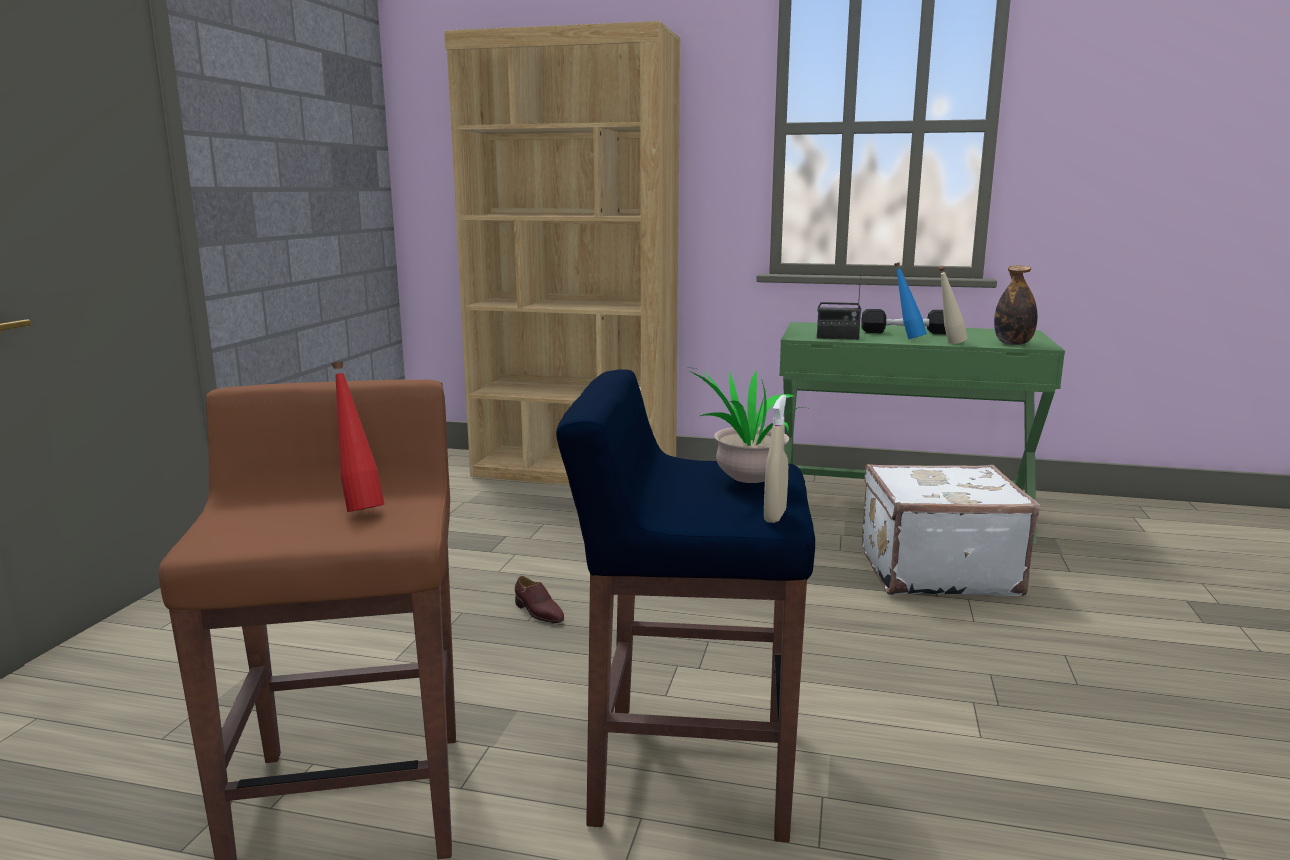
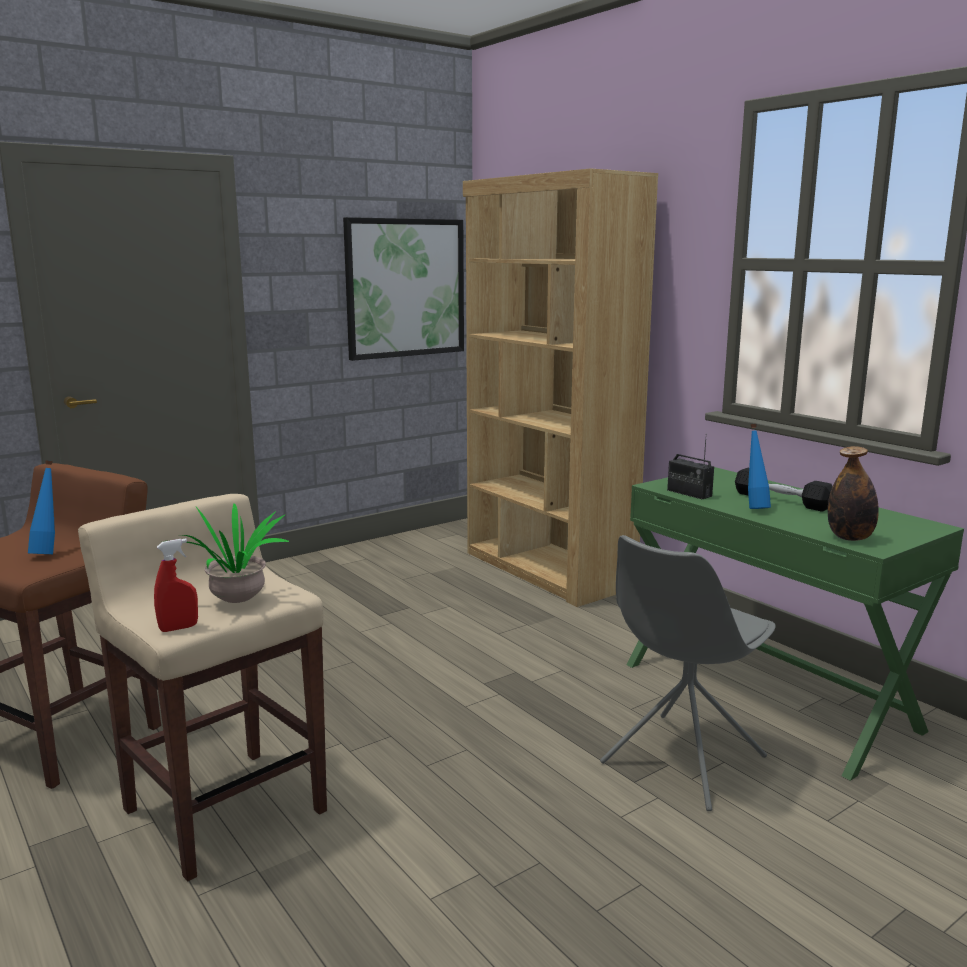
camera: 40 degrees right, 0 degrees up
(339, 166) = (405, 288): none -> picture
(359, 508) = (48, 553): red bottle -> blue bottle
(538, 612) = (331, 670): brown shoe -> none
(688, 769) = (224, 809): blue stool -> beige stool
(775, 516) = (178, 628): beige spray bottle -> red spray bottle
(936, 571) = (681, 761): white suitcase -> grey chair
(948, 343) = (776, 522): beige bottle -> none

